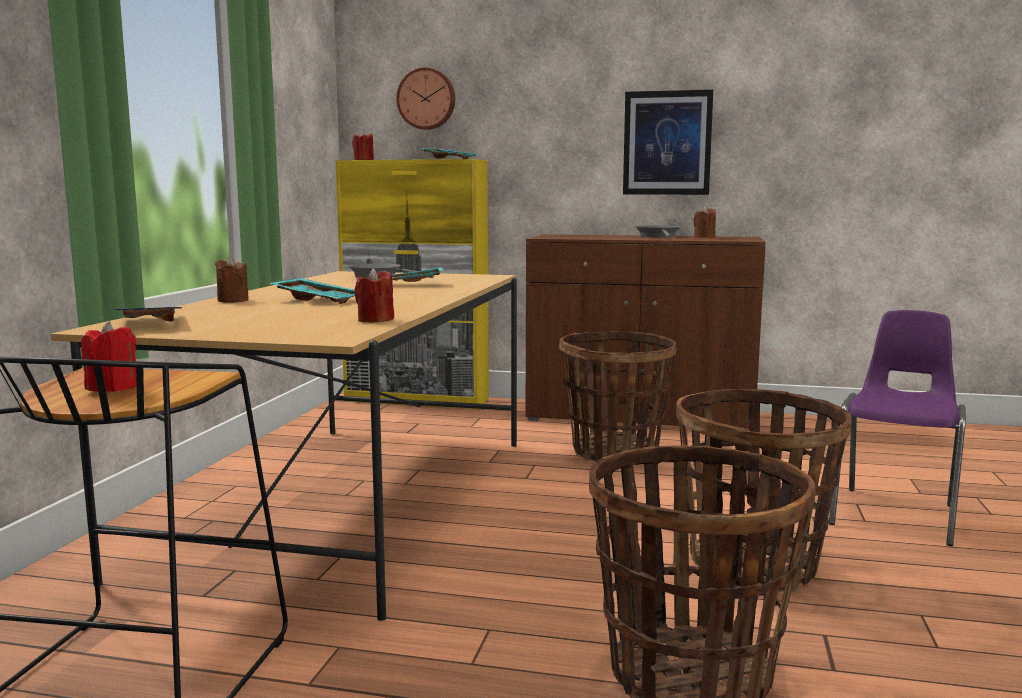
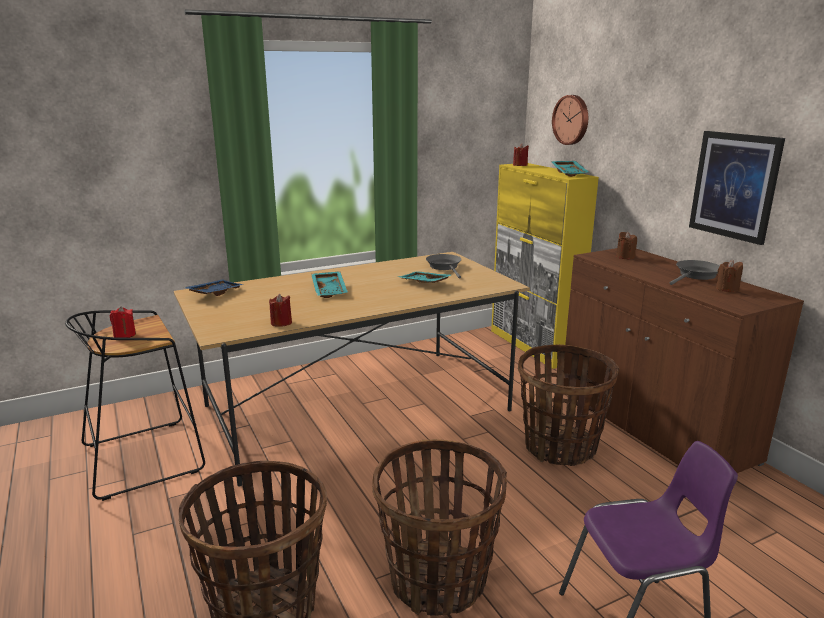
camera: 50 degrees right, 10 degrees up
(233, 300) = (301, 278): brown candle -> brown candle (625, 257)

